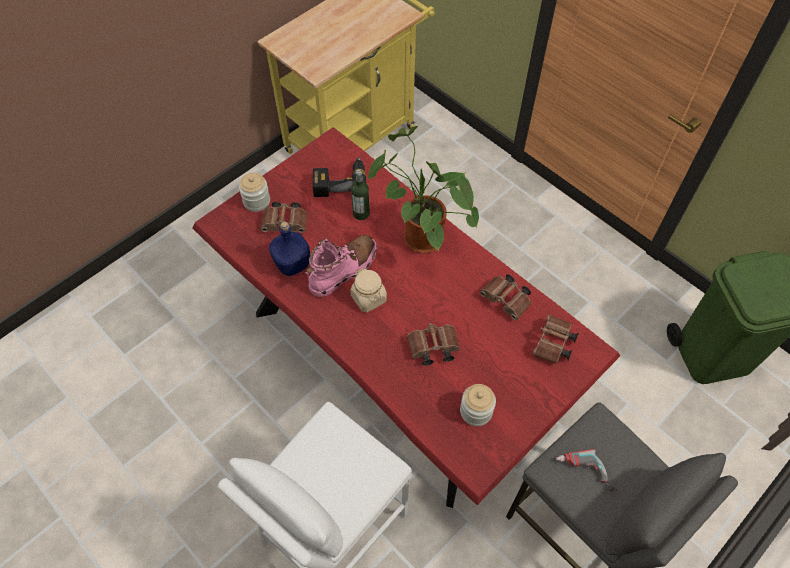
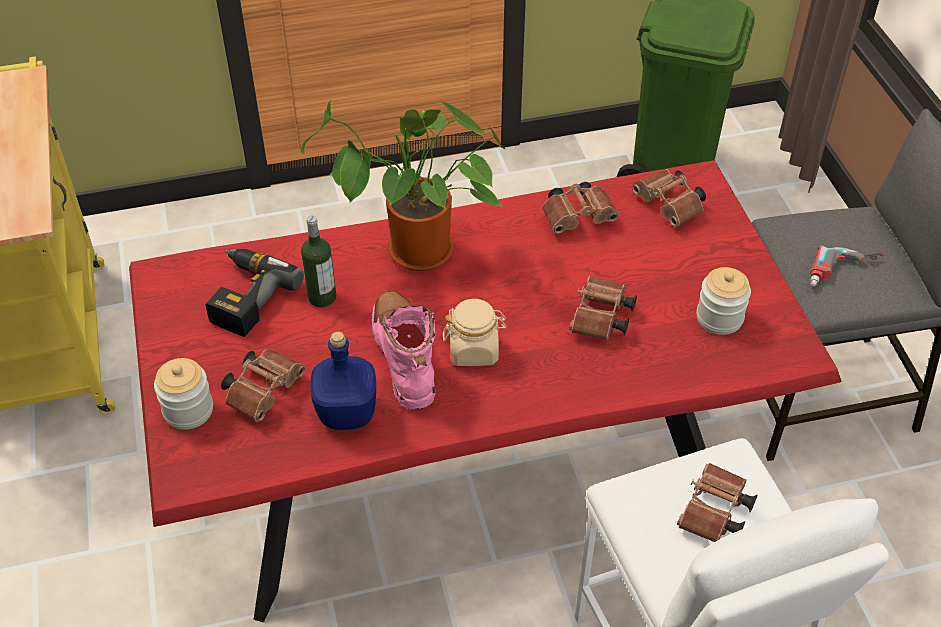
camera: 60 degrees left, 10 degrees down
(340, 472) = (713, 514): none -> brown binoculars

